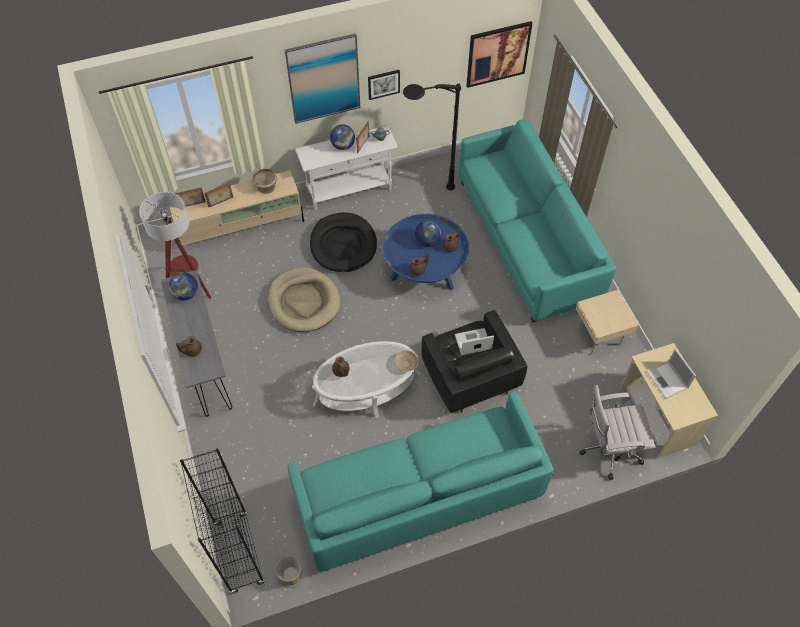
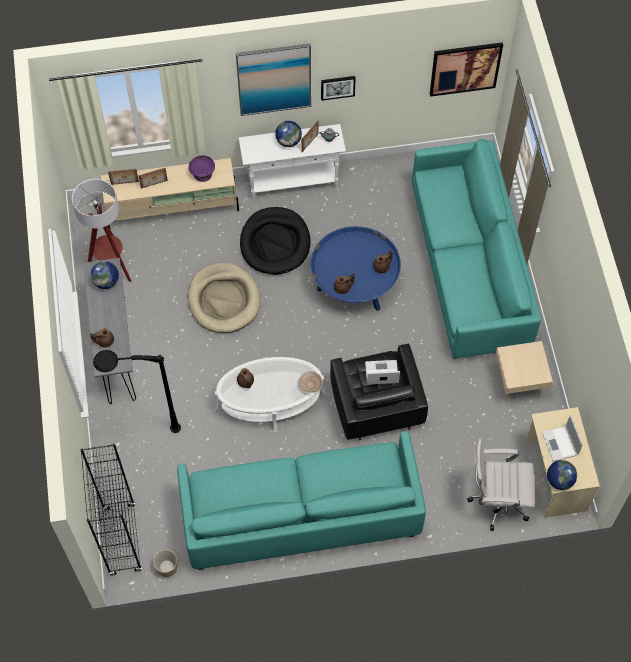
camera: 10 degrees right, 5 degrees up
(266, 187) = (202, 173): beige bowl -> purple bowl
(423, 193) = (370, 197): black floor lamp -> black floor lamp (141, 432)
(427, 241) = (359, 257): globe -> globe (559, 480)

